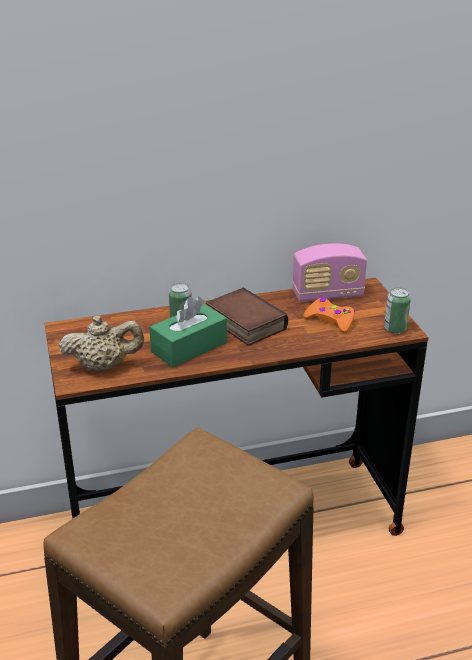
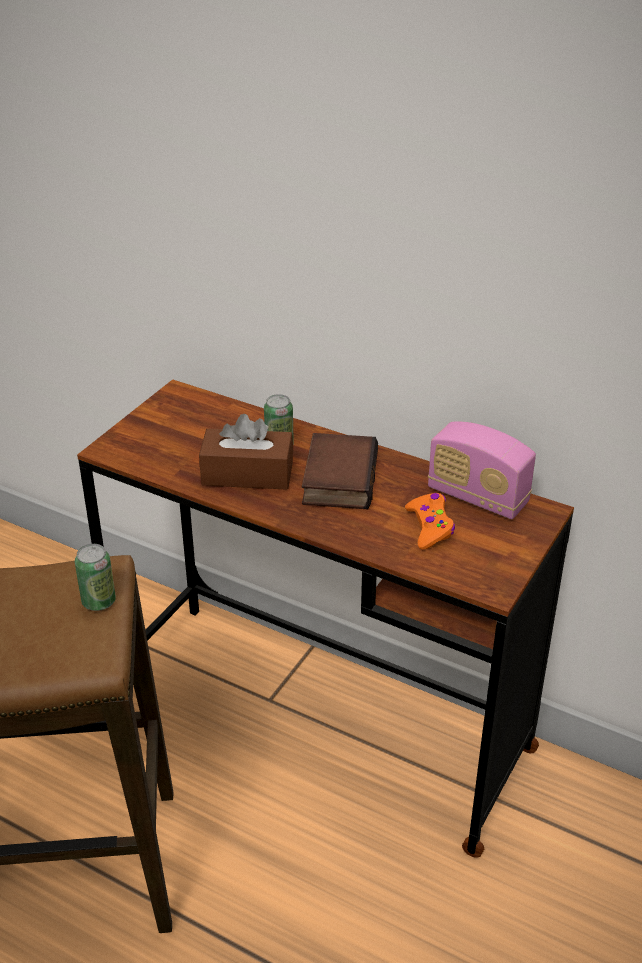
camera: 45 degrees right, 5 degrees up
(104, 366) = (151, 449): beige teapot -> none
(189, 347) = (247, 474): green tissue box -> brown tissue box
(395, 329) = (484, 579): can -> can (99, 601)

